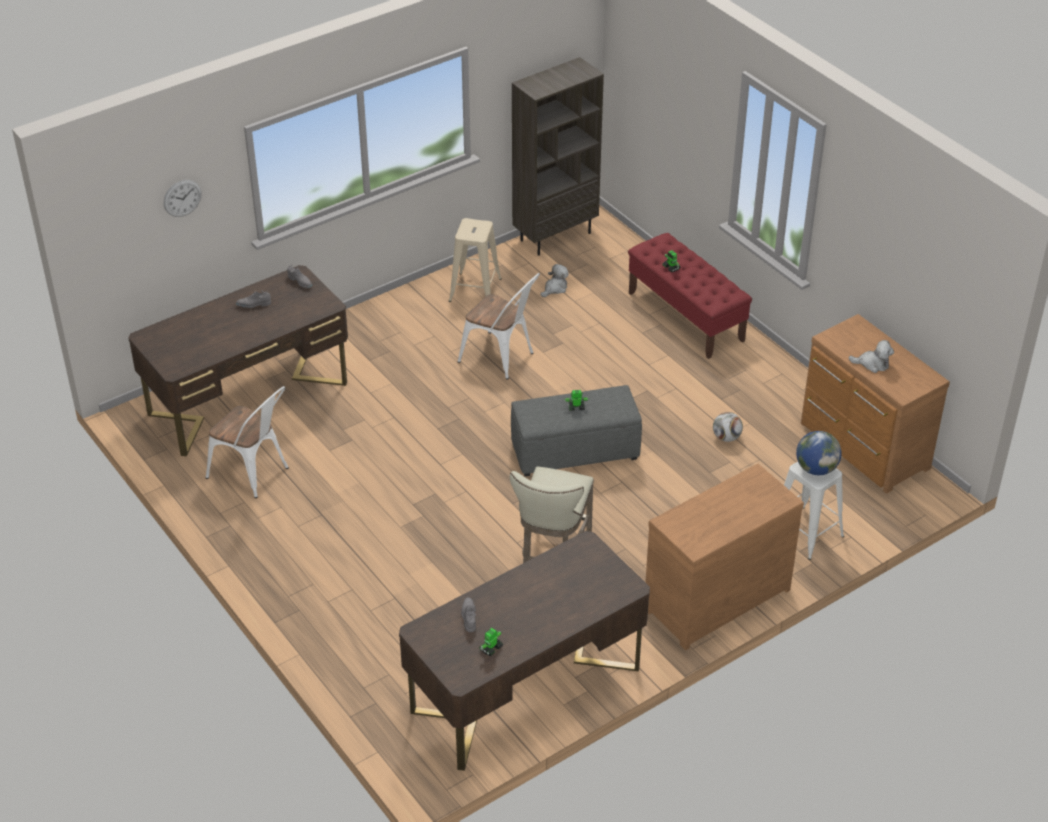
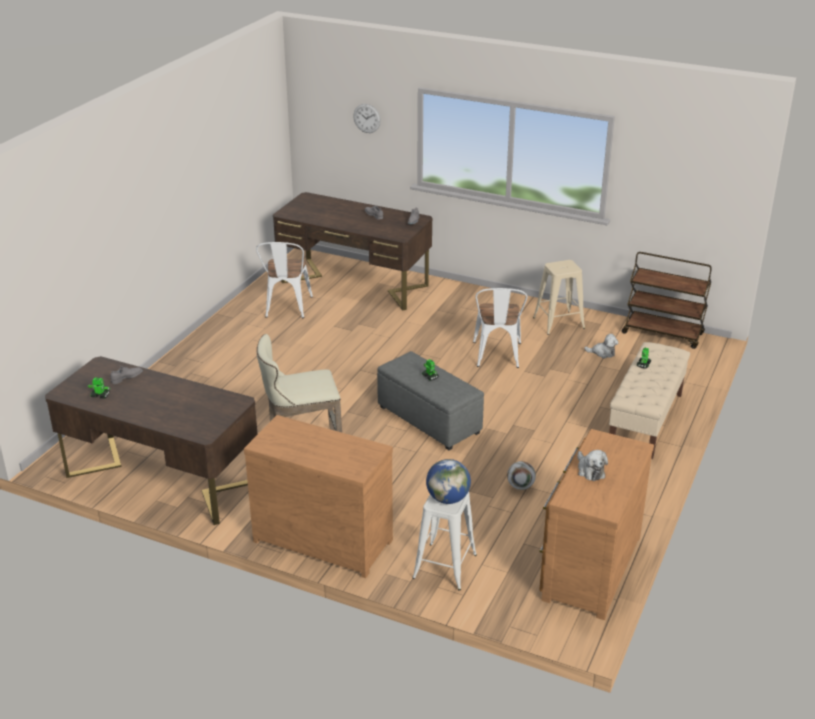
camera: 60 degrees right, 10 degrees down
(555, 236) = (663, 334): brown bookcase -> brown cart
(686, 317) = (645, 421): red bench -> beige bench

